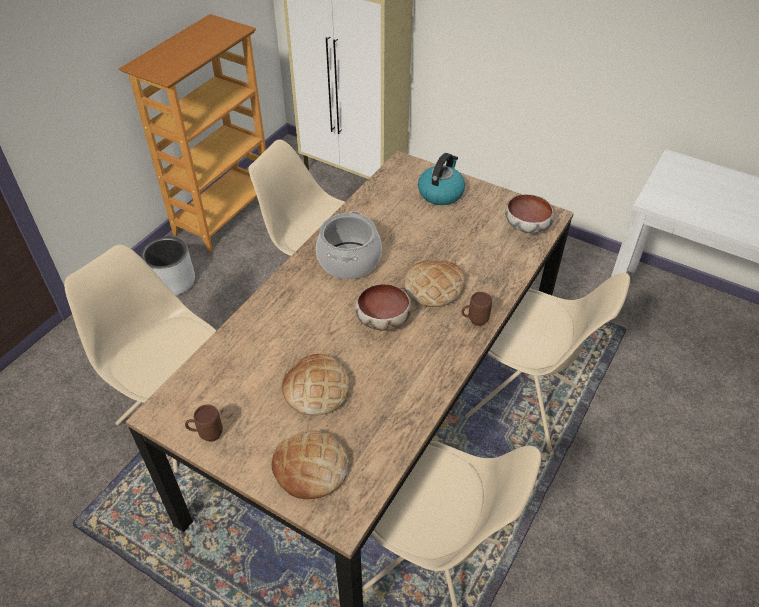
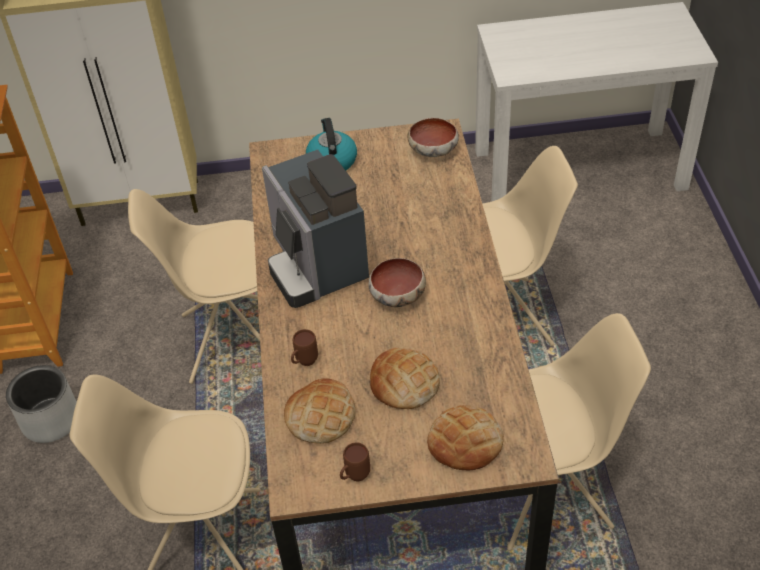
camera: 35 degrees left, 0 degrees up
(349, 261) = (316, 265): cooking pot -> coffee machine
(434, 287) = (411, 245): bread -> bread (320, 415)
(474, 321) = (471, 253): brown mug -> brown mug (304, 363)

